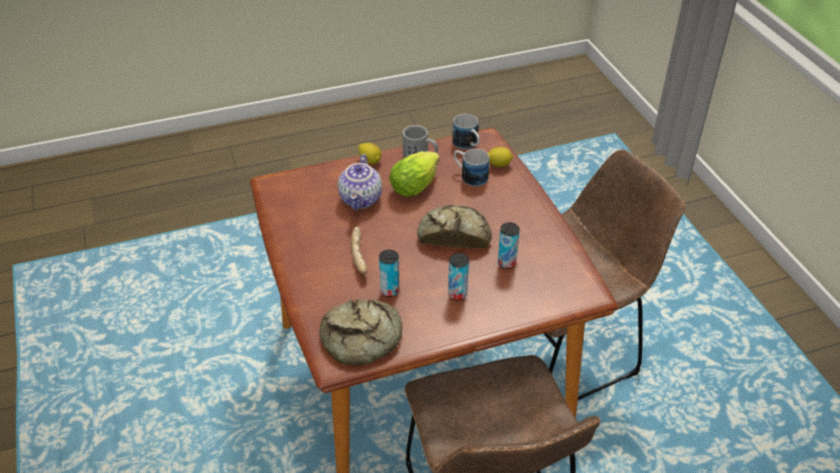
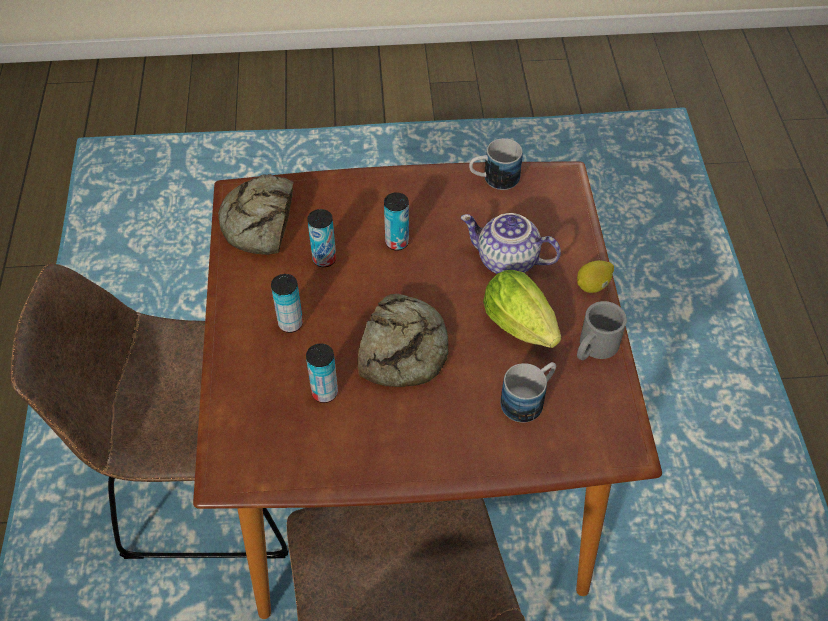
camera: 105 degrees right, 10 degrees up
(360, 255) = (397, 242): bread -> can
(468, 145) = (610, 418): mug -> mug (493, 179)
(498, 165) = (549, 447): lemon -> none

